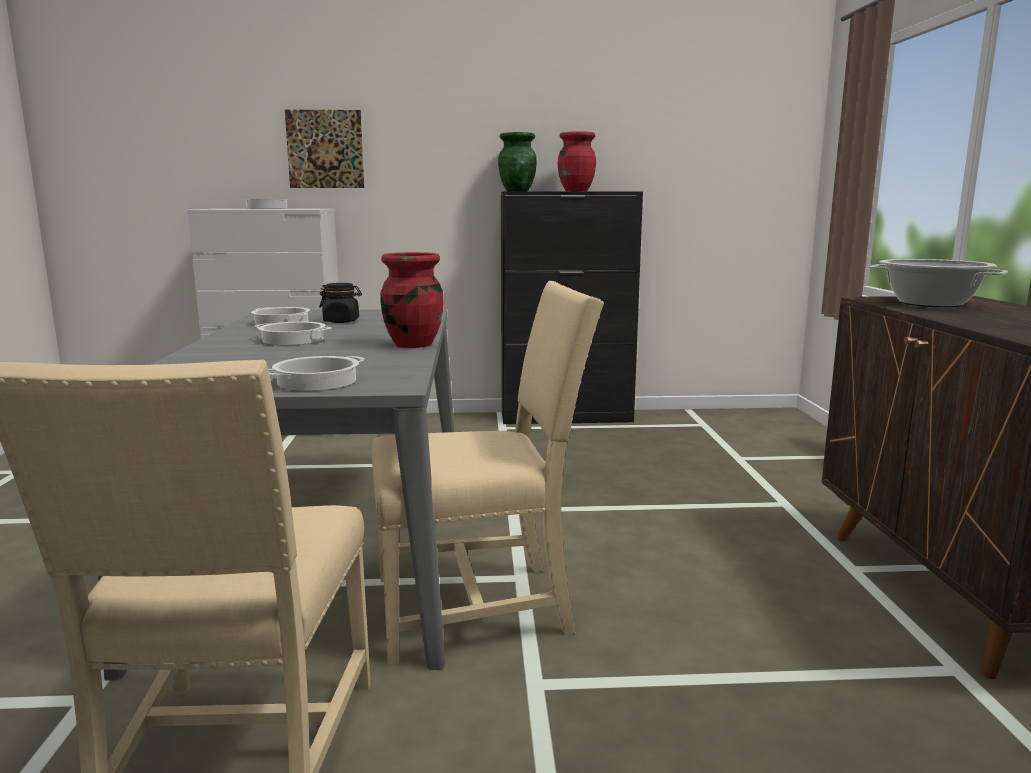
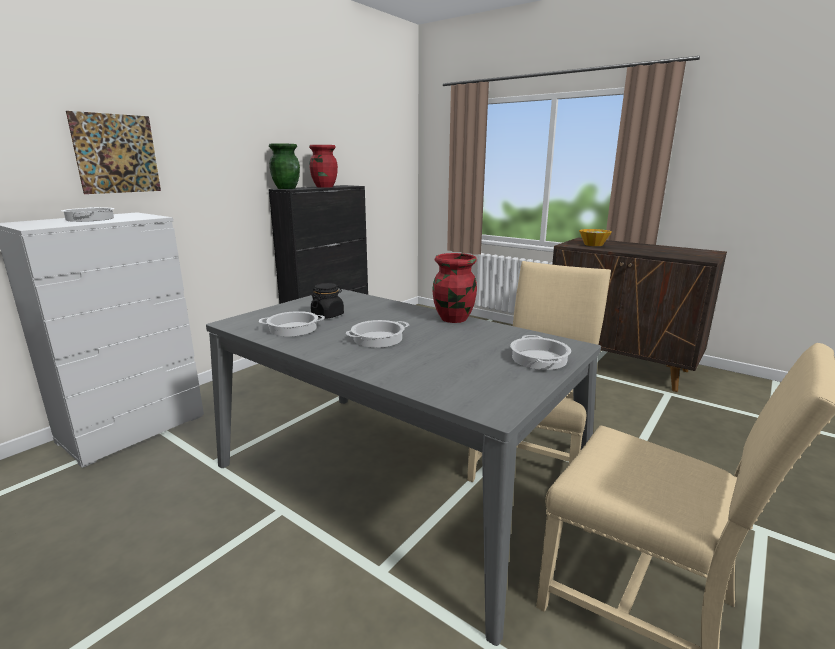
camera: 50 degrees left, 5 degrees up
(930, 303) = (593, 244): cooking pot -> bowl

